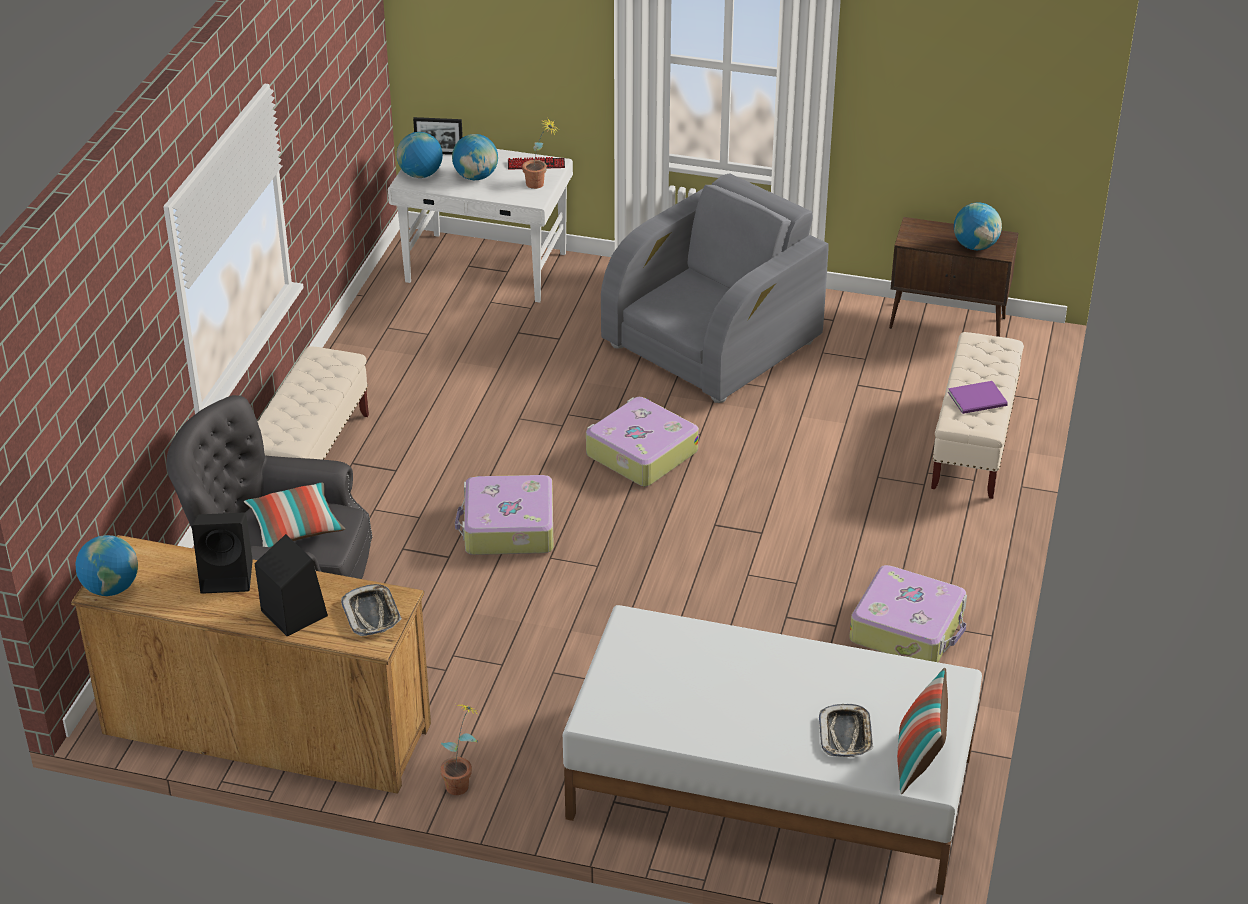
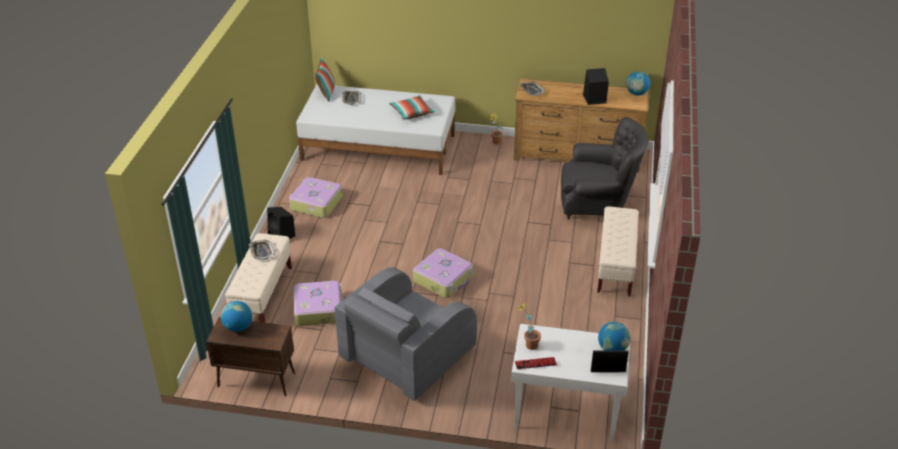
camera: 175 degrees right, 0 degrees up
(292, 613) = (562, 89): black speaker -> black speaker (282, 236)
(295, 527) = (590, 171): pillow -> pillow (412, 113)
(476, 177) = (574, 349): globe -> none
(508, 528) = (503, 236): suitcase -> suitcase (319, 309)
(979, 399) = (262, 252): purple book -> tray

